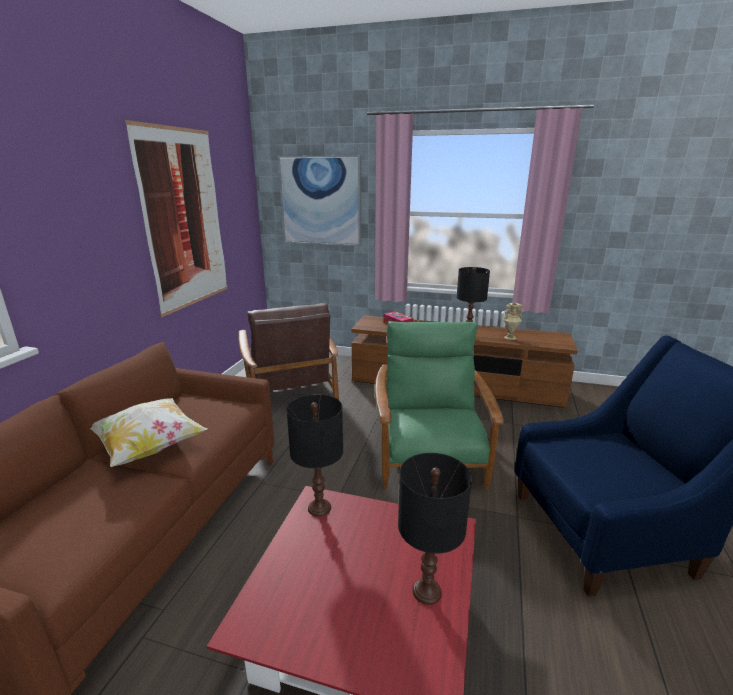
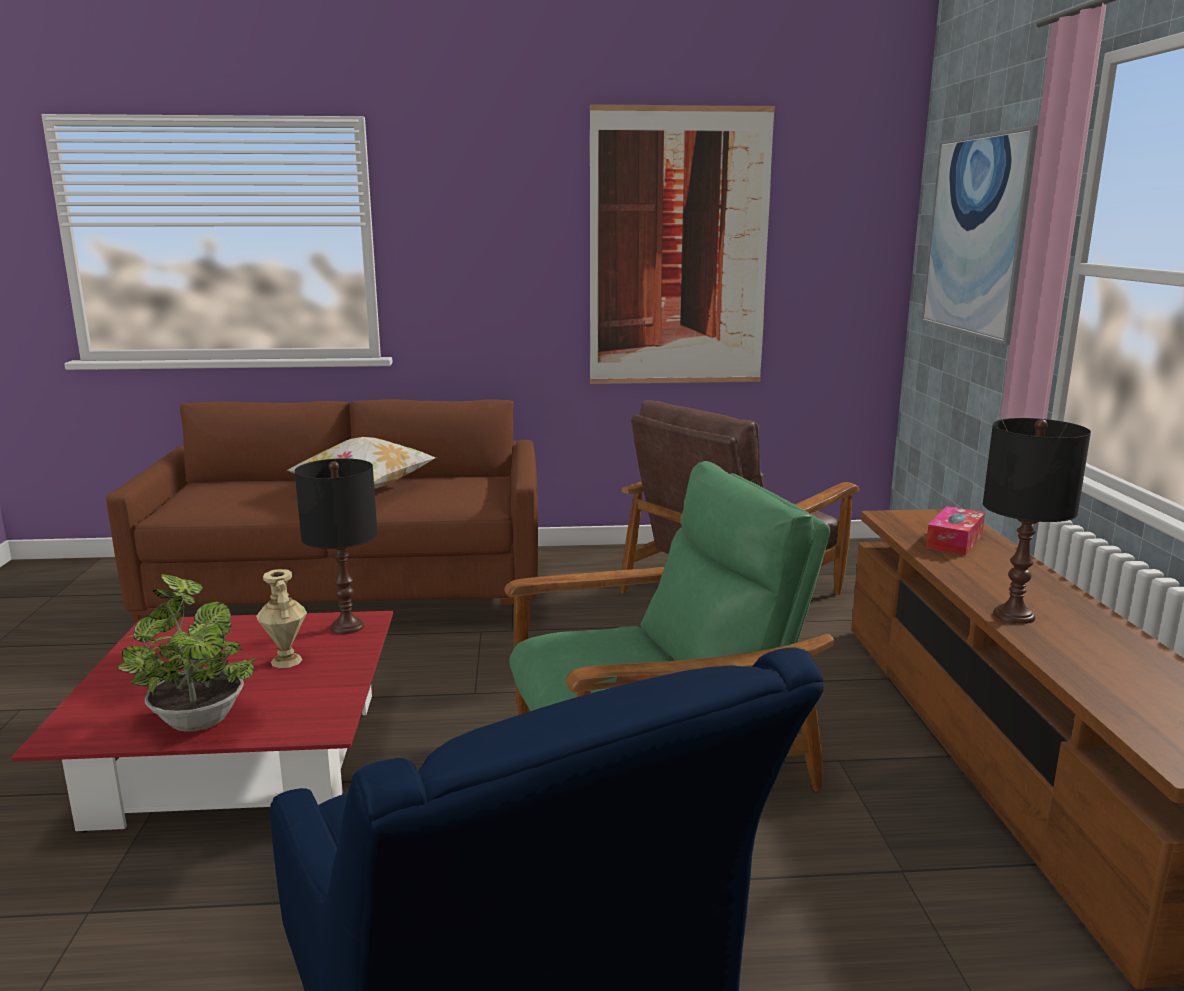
camera: 70 degrees right, 5 degrees down
(427, 591) = (197, 717): black table lamp -> potted plant
(510, 337) = (1097, 670): beige vase -> beige vase (285, 661)

